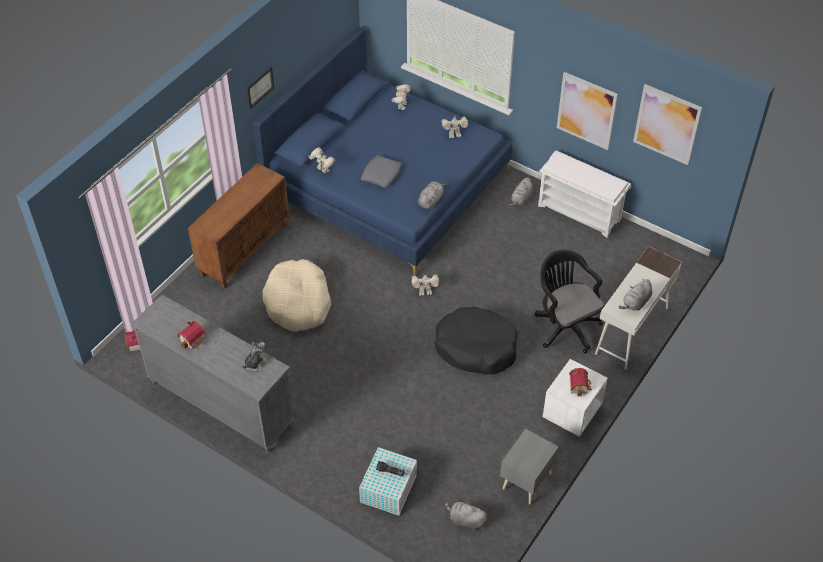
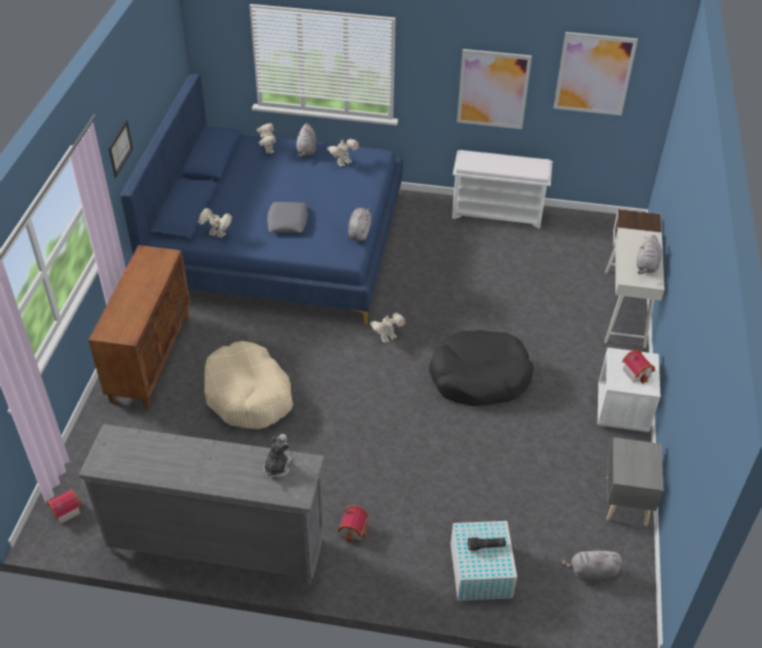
camera: 25 degrees left, 5 degrees down
(194, 340) = (179, 466): toy house -> toy house (355, 529)
(521, 200) = (431, 217): grey plush toy -> grey plush toy (307, 151)
(565, 325) = (556, 324): black office chair -> none

